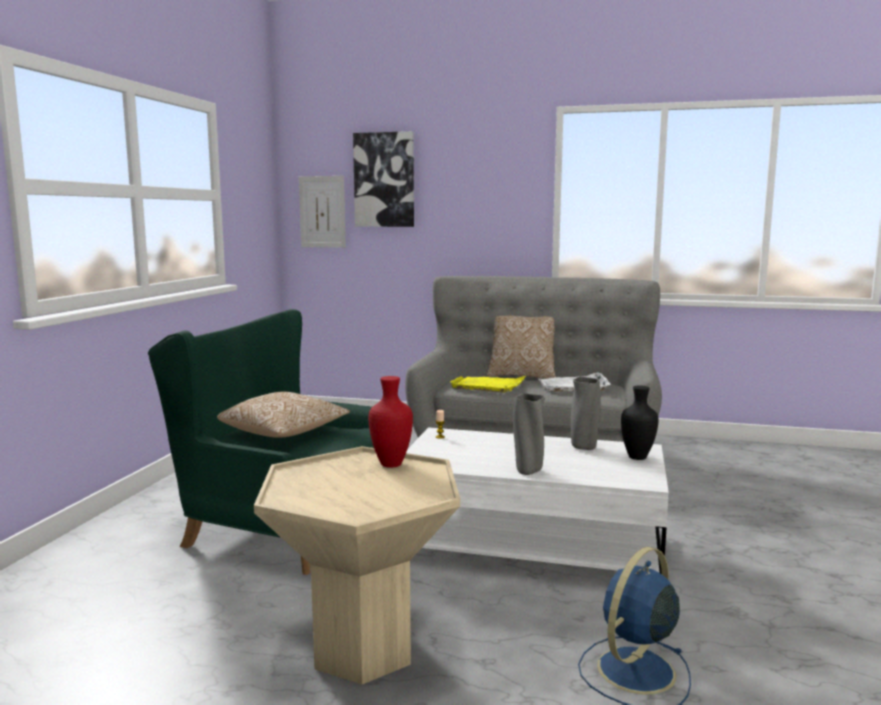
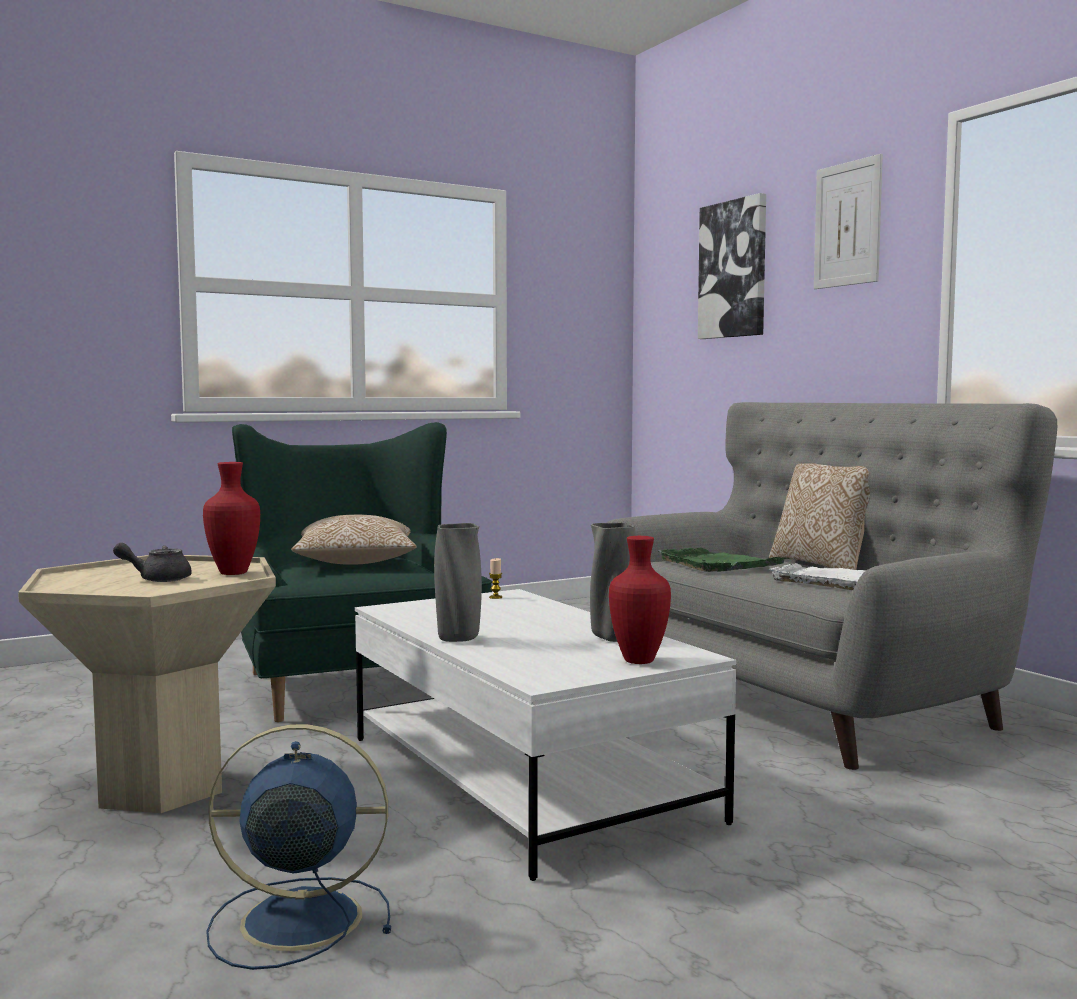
camera: 45 degrees right, 5 degrees down
(322, 212) = (671, 322): picture -> picture (847, 224)
(369, 484) = (158, 579): none -> grey teapot
(488, 386) = (718, 564): yellow tray -> green tray
(637, 458) = (637, 661): black vase -> red vase

